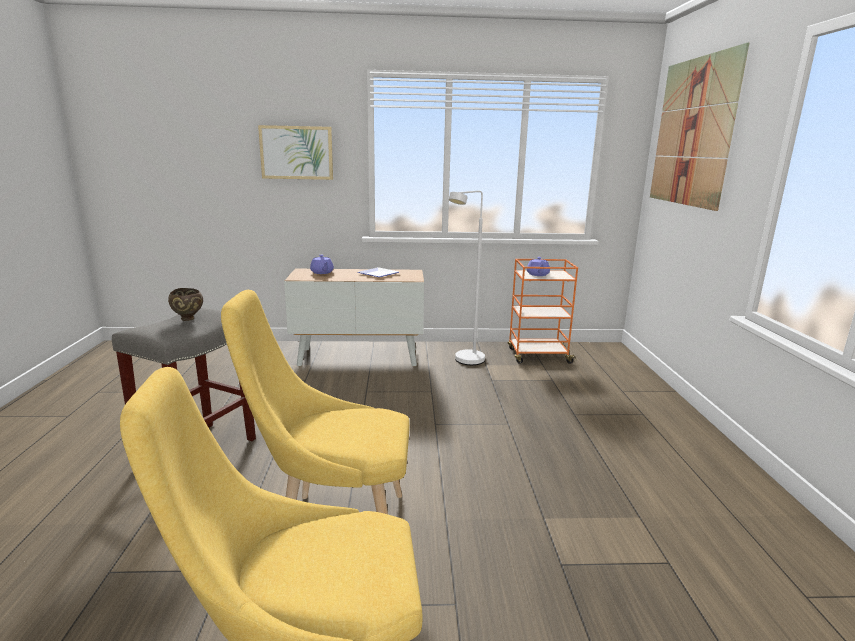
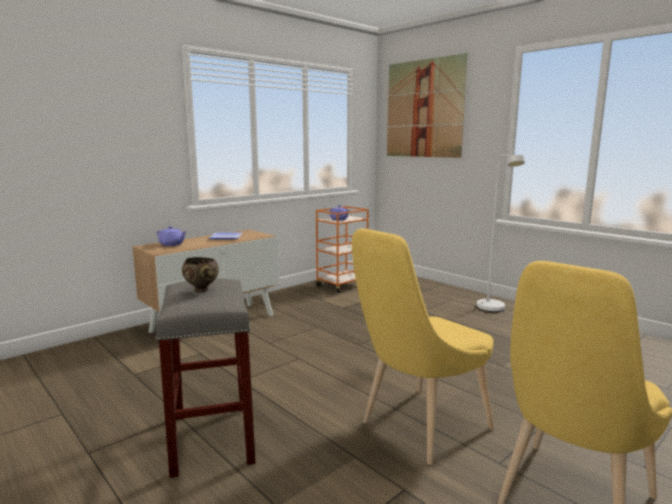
camera: 40 degrees left, 5 degrees down
(296, 152) = (117, 123): picture -> none
(465, 362) = (303, 302): white floor lamp -> white floor lamp (493, 310)

